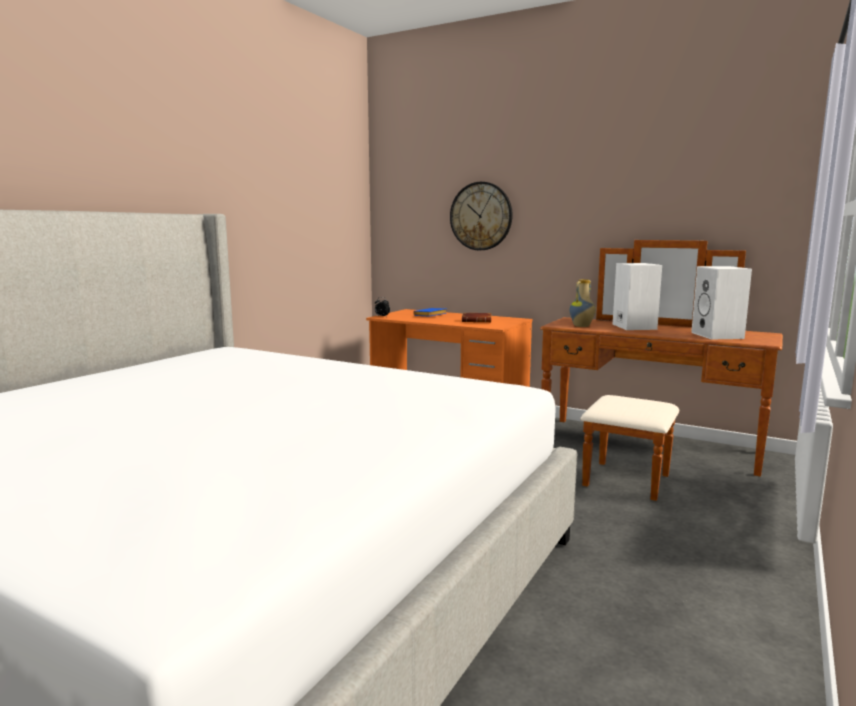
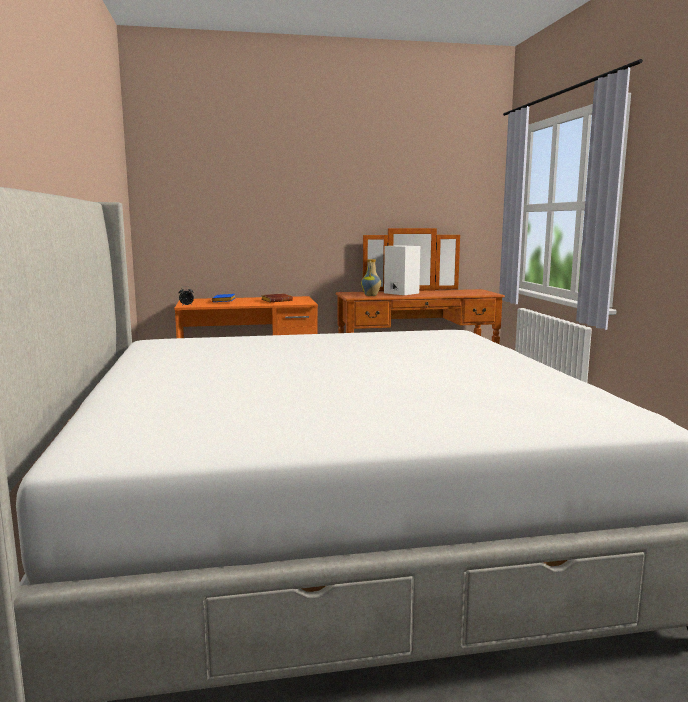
camera: 40 degrees left, 0 degrees up
(481, 216) = (255, 209): wall clock -> none
(718, 335) = (460, 293): white speaker -> none

